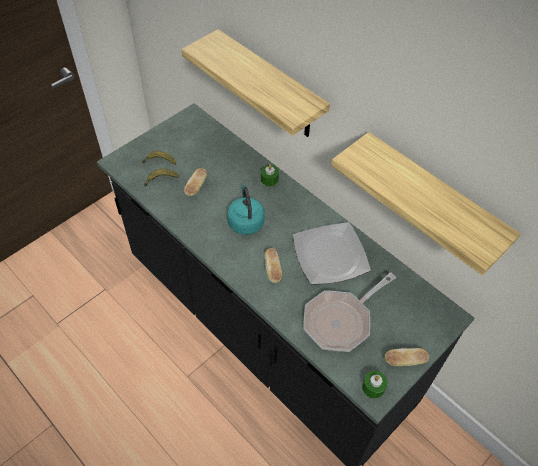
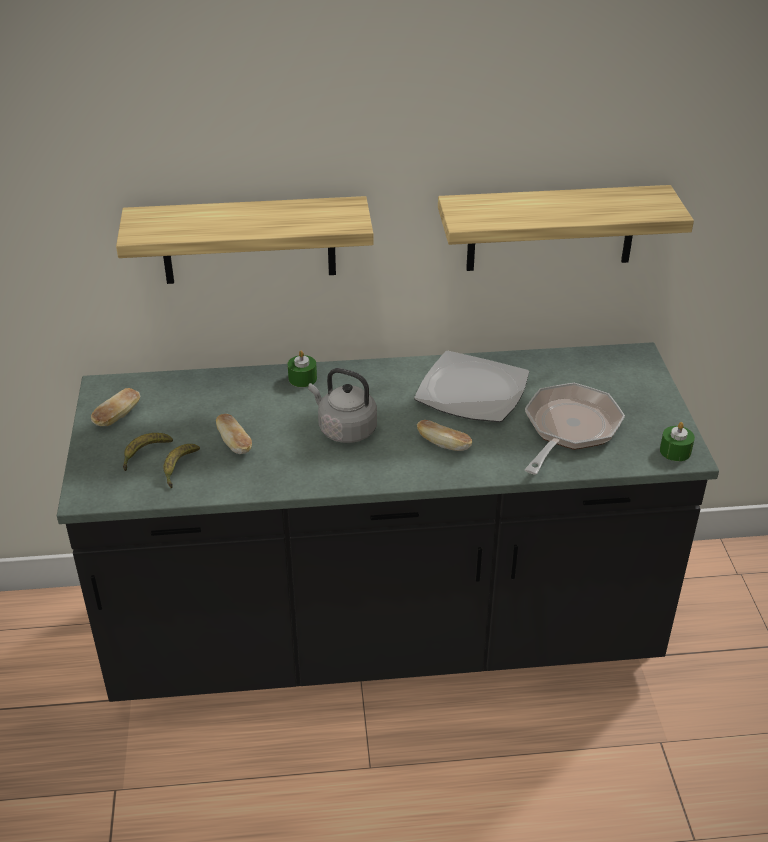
camera: 50 degrees left, 15 degrees down
(245, 221) = (344, 429): turquoise kettle -> grey kettle
(341, 320) = (569, 429): frying pan -> frying pan turned 150 degrees counterclockwise
(404, 361) = (662, 413): bread -> bread (117, 417)

